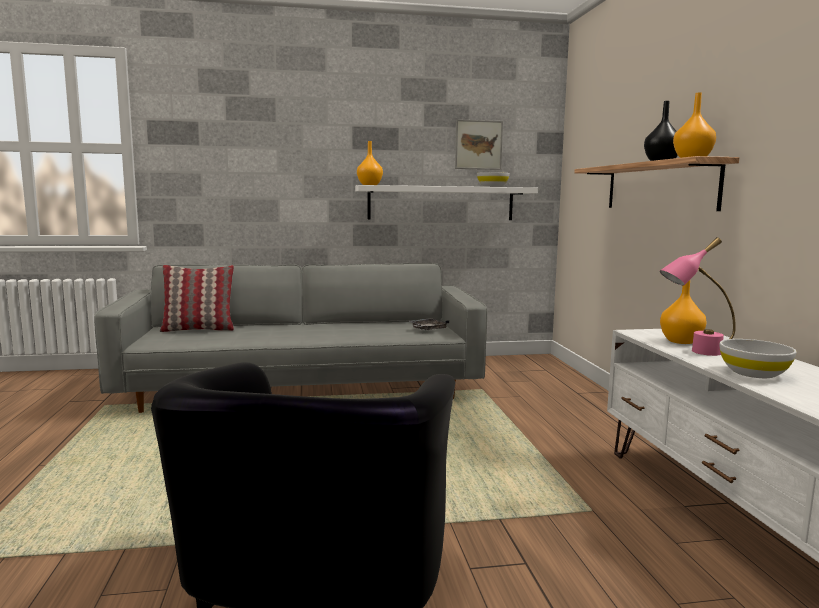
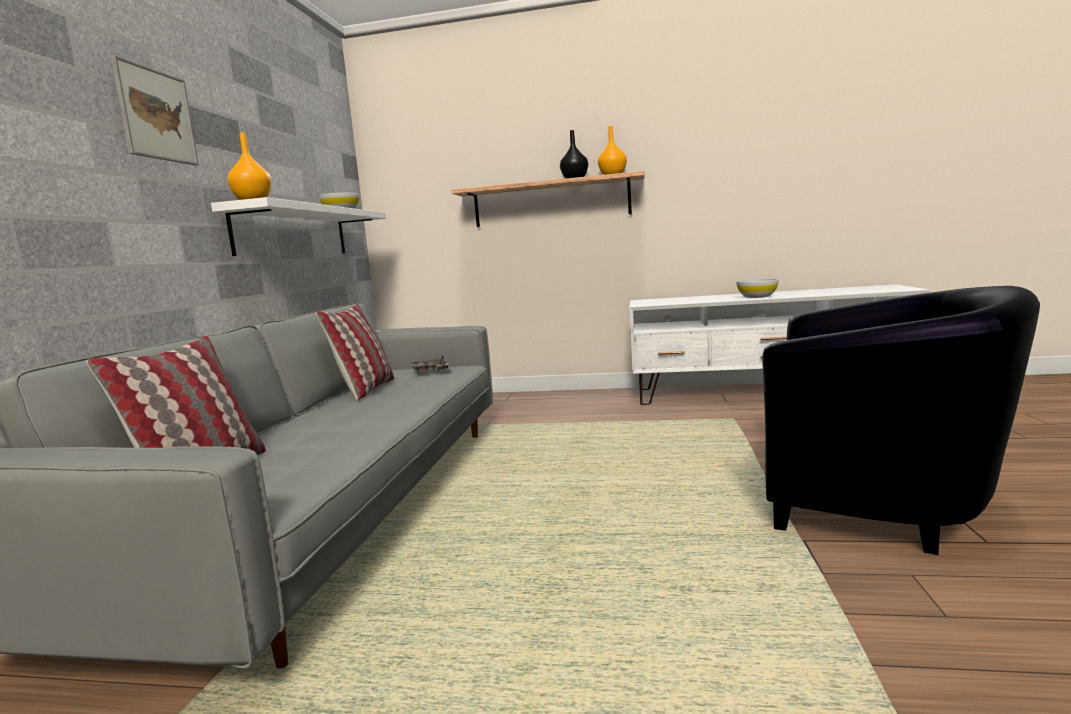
camera: 70 degrees left, 0 degrees up
(370, 325) = (365, 390): none -> pillow
(478, 145) = (309, 160): picture -> picture (156, 115)
(680, 341) = (673, 301): orange vase -> none
(694, 352) = (706, 300): pink table lamp -> none

